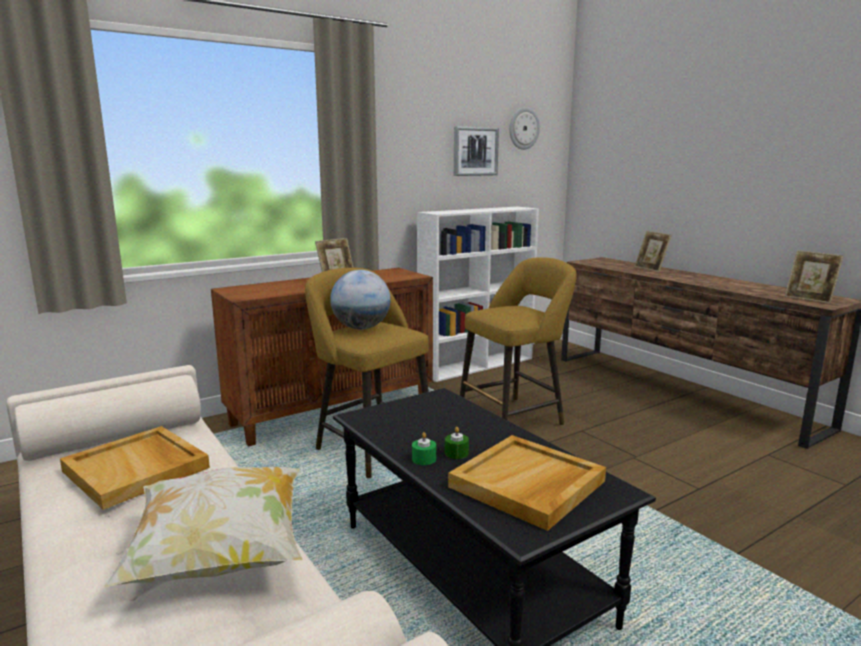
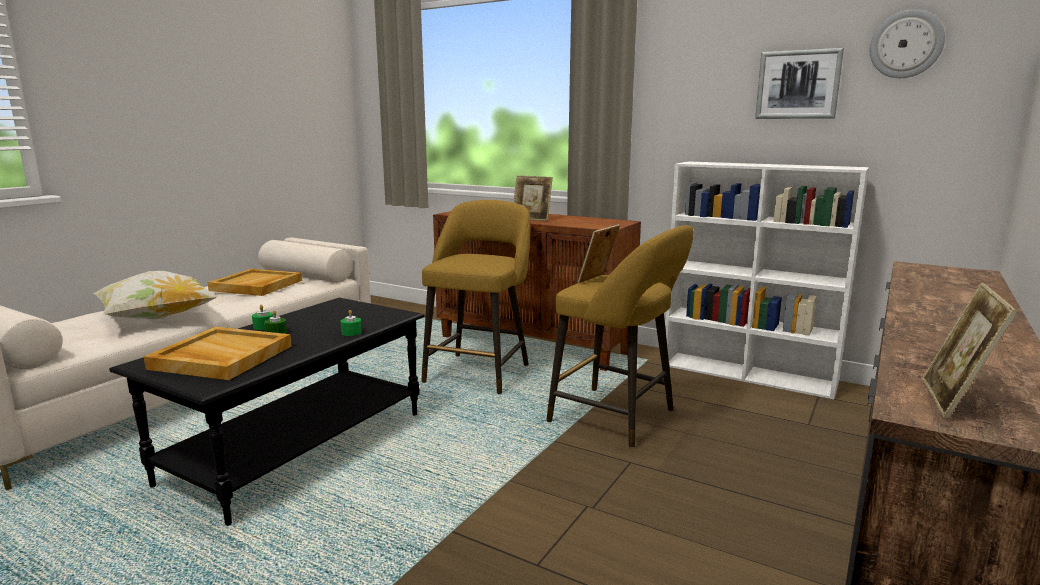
camera: 65 degrees right, 0 degrees up
(361, 328) = (476, 255): globe -> none
(485, 419) = (351, 332): none -> green candle
(650, 269) = (964, 296): picture frame -> picture frame (597, 280)

